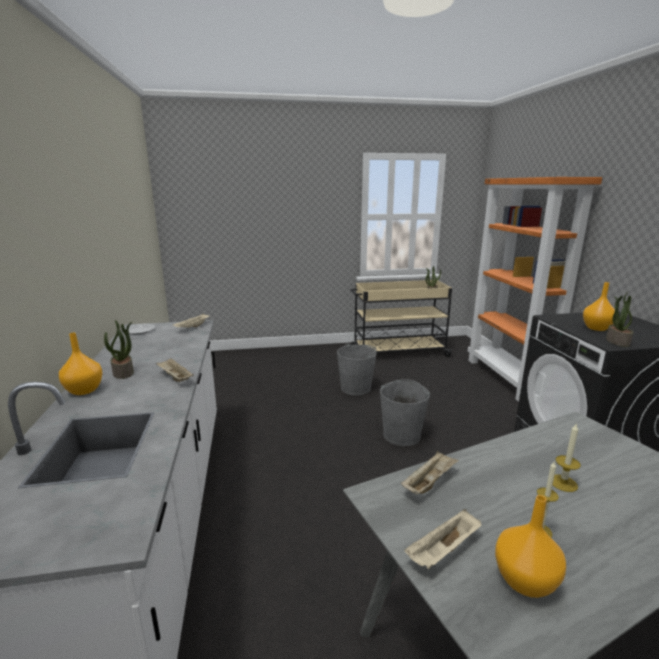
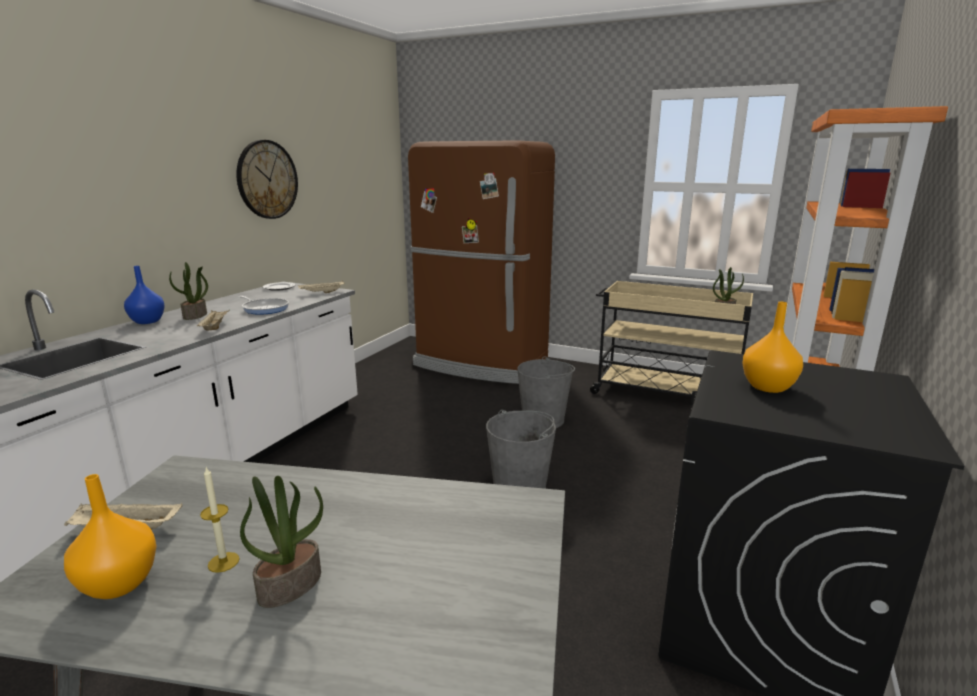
camera: 35 degrees right, 0 degrees up
(85, 390) = (148, 321): orange vase -> blue vase
(105, 228) = (267, 179): none -> wall clock
(177, 351) = (264, 309): none -> frying pan
(262, 361) = (481, 363): none -> brown fridge
(429, 482) = (239, 480): beige tray -> none
(563, 483) = (350, 542): candle -> none
(616, 341) = (743, 410): potted plant -> potted plant (290, 584)

